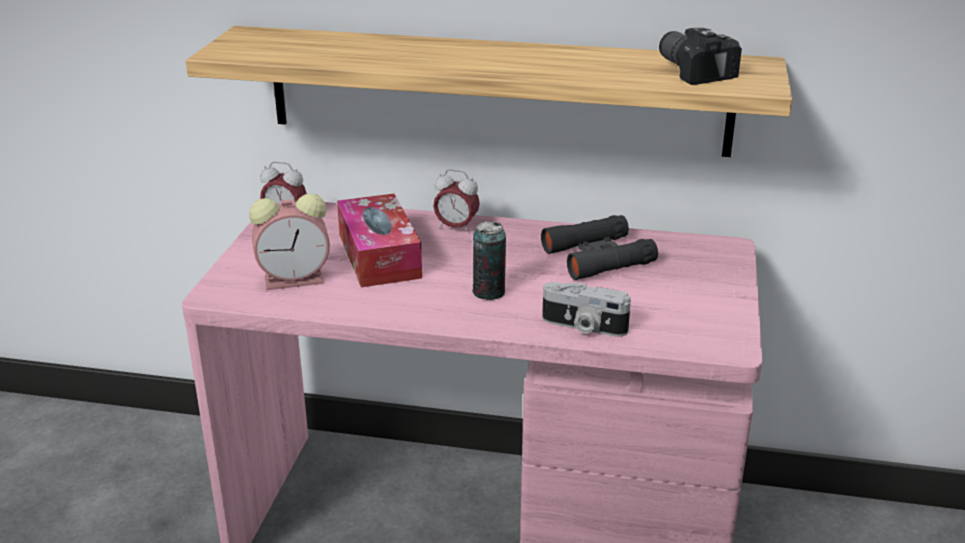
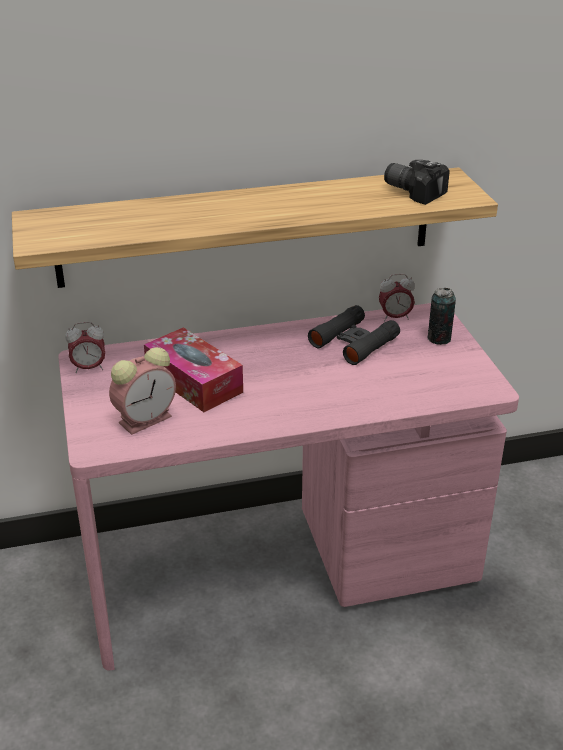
camera: 25 degrees left, 5 degrees up
(456, 228) = (232, 343): alarm clock -> alarm clock (395, 317)
(489, 292) = (301, 391): can -> can (439, 339)
(583, 327) = (388, 400): camera -> none

